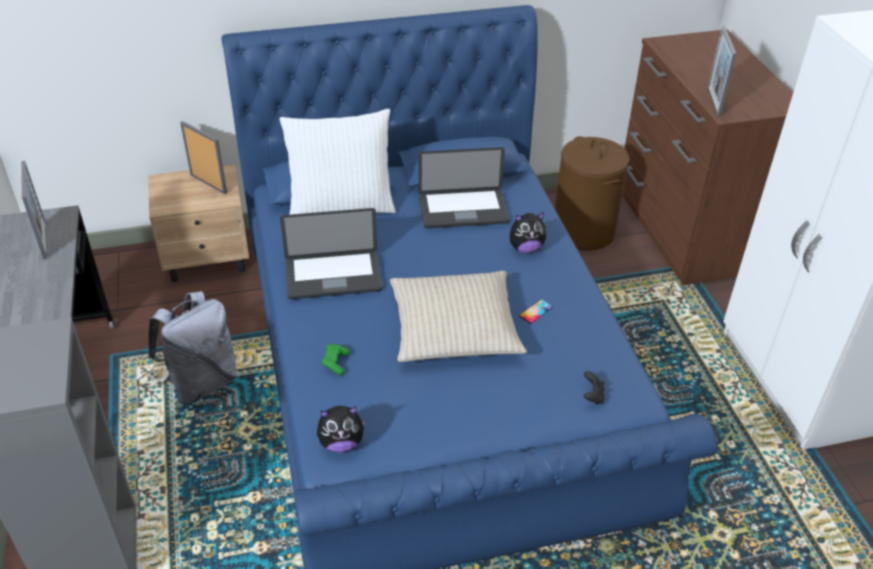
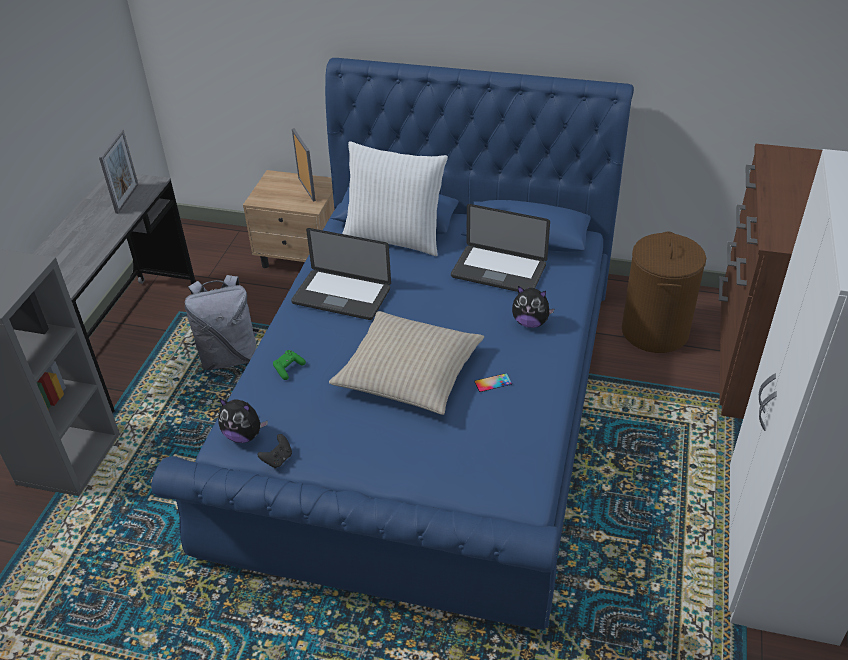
camera: 30 degrees right, 0 degrees up
(592, 396) = (484, 477): black game controller -> black game controller (278, 459)
(713, 101) = (775, 225): picture frame -> none

